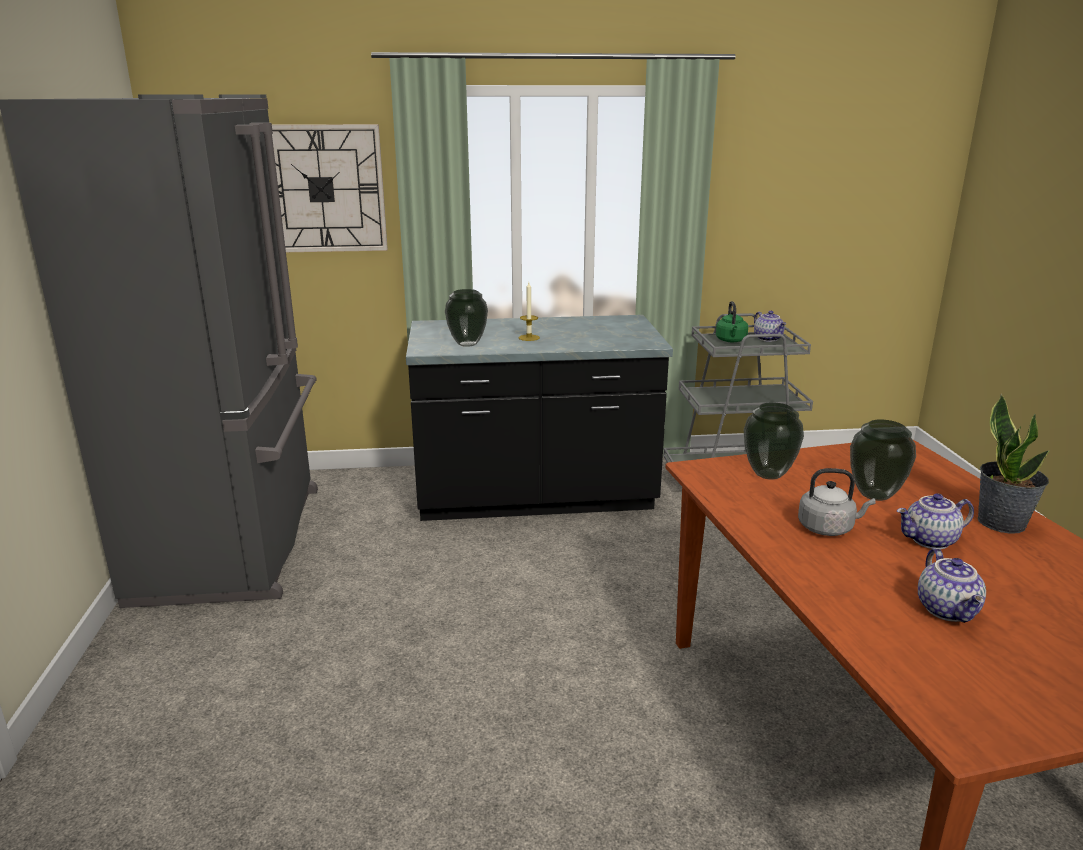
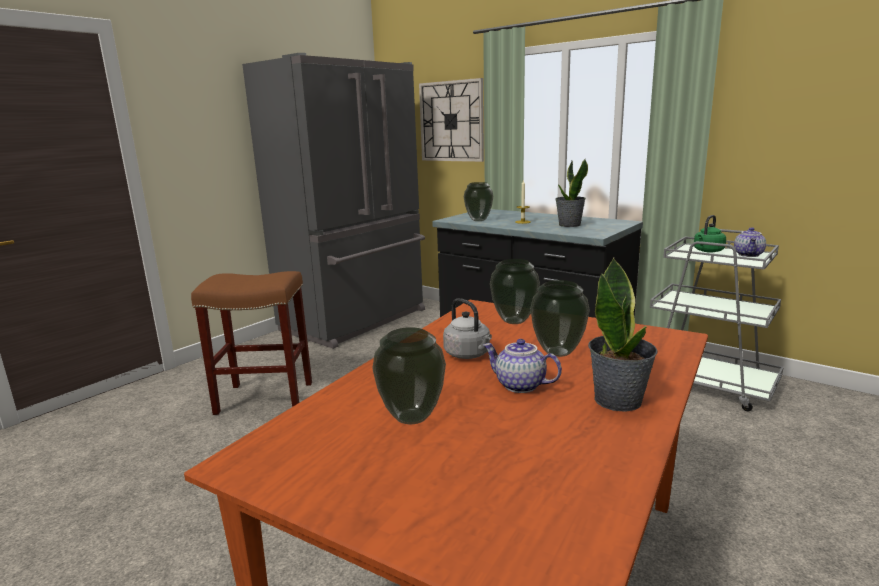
camera: 45 degrees right, 5 degrees down
(310, 717) = (266, 397): none -> brown stool
(591, 333) = (569, 225): none -> potted plant
(948, 610) = (413, 417): teapot -> vase

